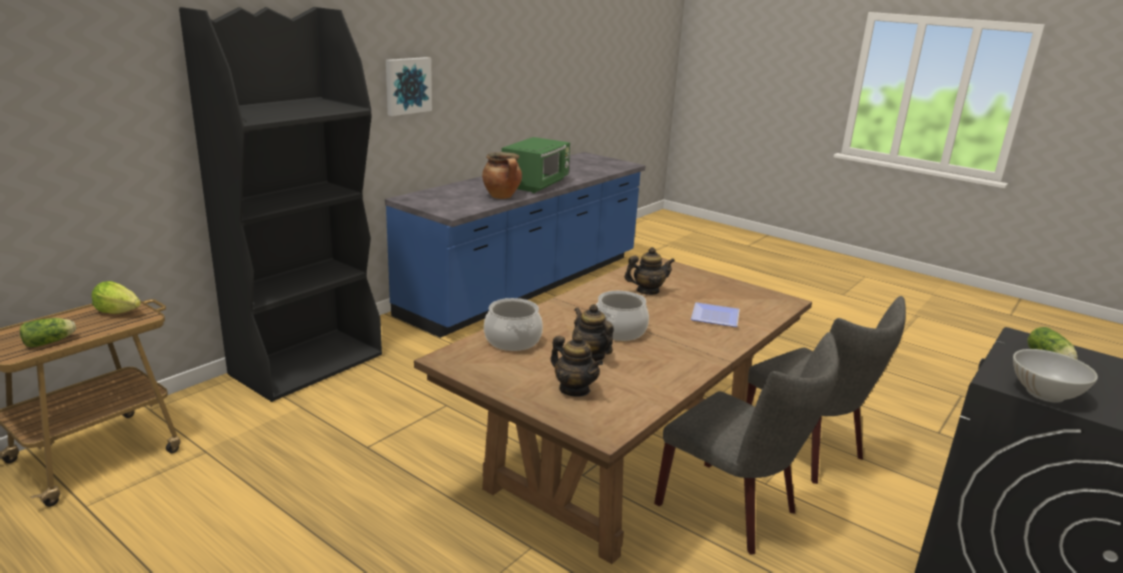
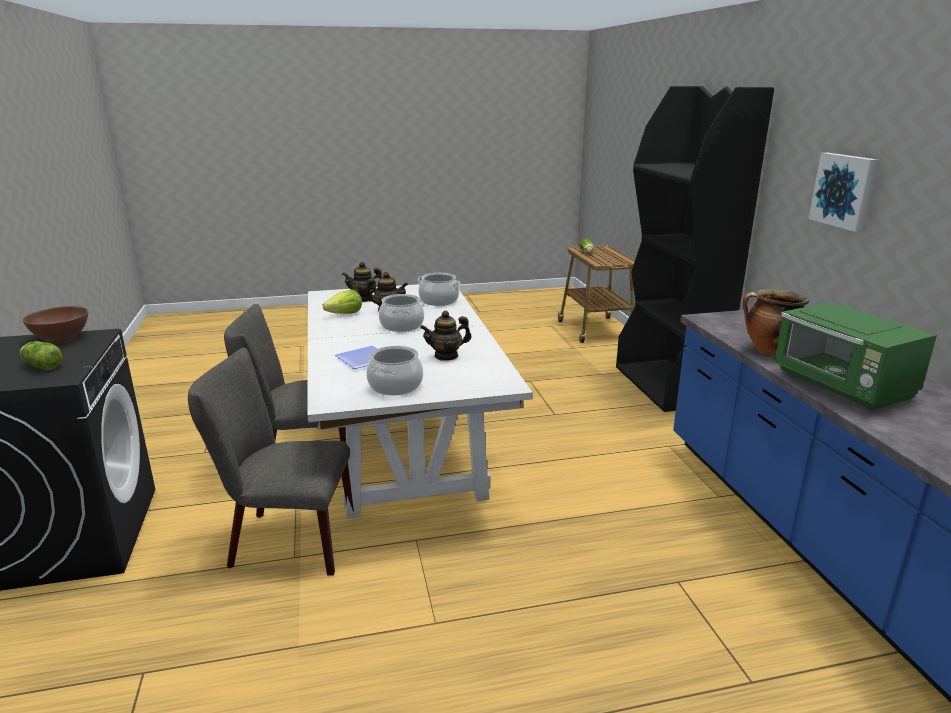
camera: 130 degrees right, 0 degrees up
(118, 312) = (614, 261): lettuce -> lettuce (345, 314)
(623, 460) = (404, 449): brown dining table -> white dining table
(647, 291) = (446, 356): teapot -> teapot turned 45 degrees clockwise
(725, 290) = (396, 386): none -> cooking pot
(1045, 394) = (61, 338): white bowl -> brown bowl

